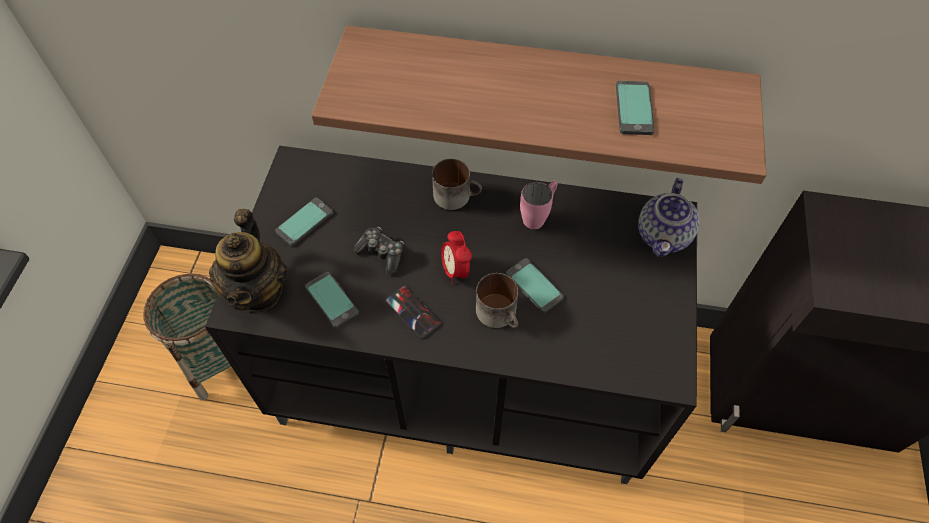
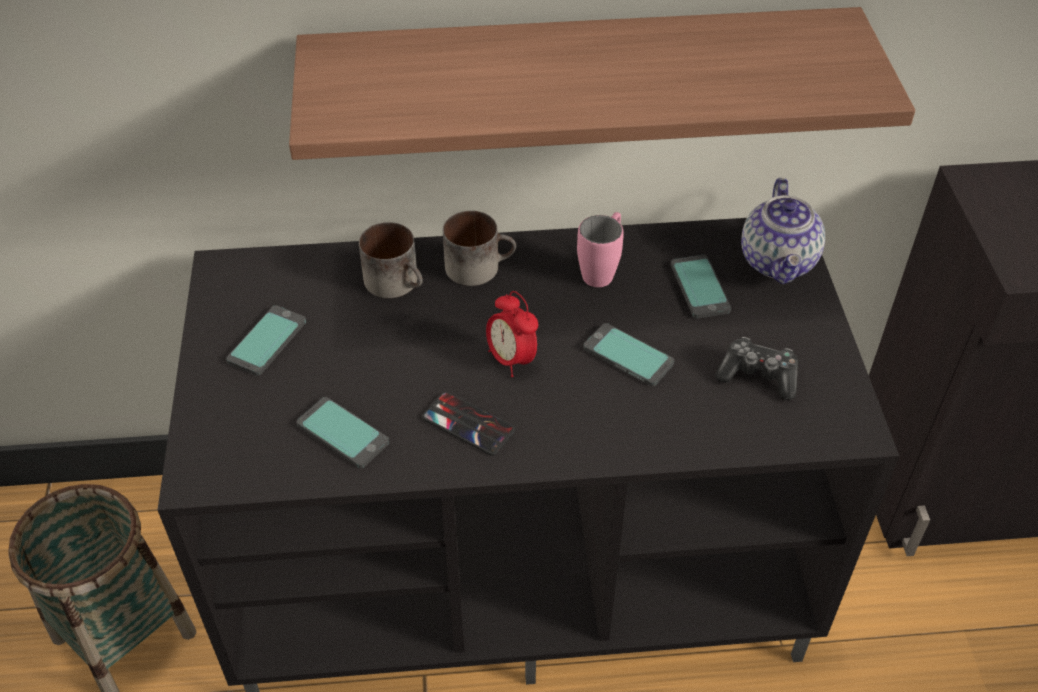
camera: 15 degrees left, 10 degrees down
(258, 290) = (226, 444): teapot -> none
(382, 254) = (397, 359): game controller -> game controller (758, 376)
(500, 313) = (594, 400): mug -> mug (398, 282)
(634, 109) = (722, 67): phone -> phone (700, 288)

